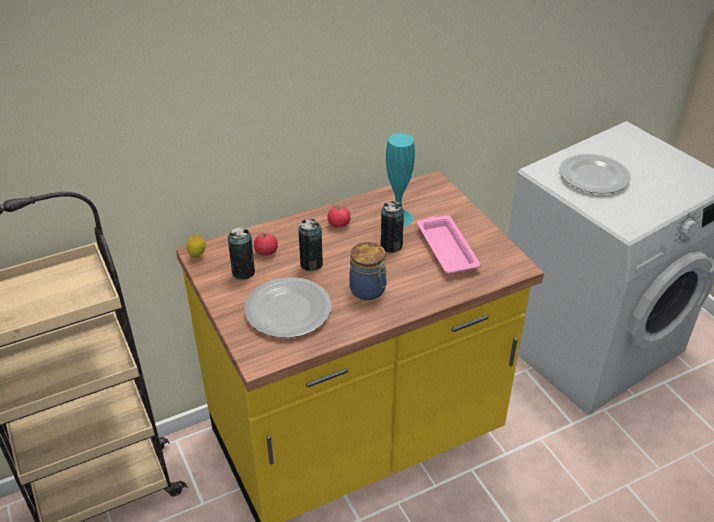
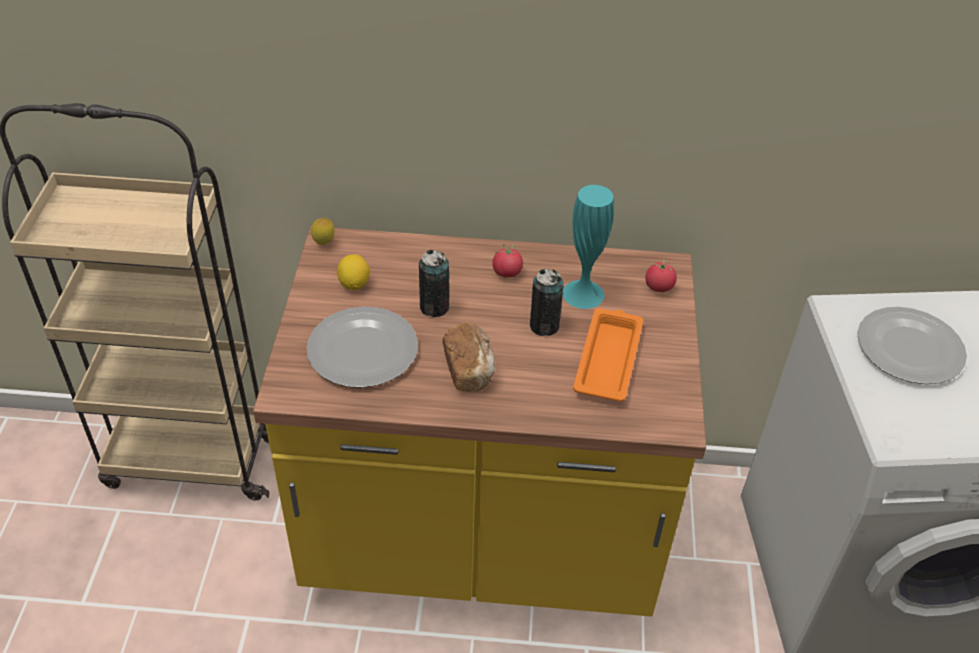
camera: 30 degrees right, 5 degrees up
(243, 272) = (354, 284): can -> lemon
(266, 252) = (398, 270): tomato -> tomato (659, 286)
(369, 290) = (470, 369): jar -> bread
(446, 248) = (608, 358): pink tray -> orange tray

